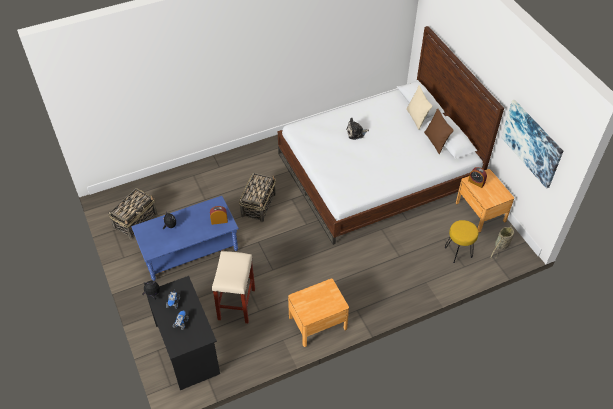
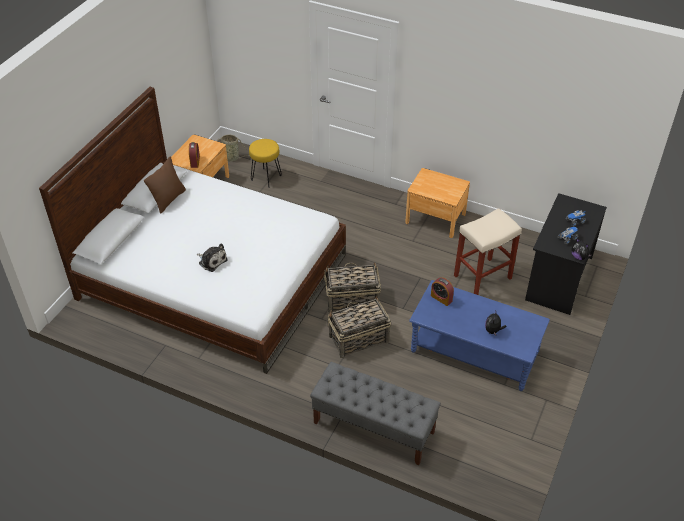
camera: 130 degrees left, 5 degrees down
(136, 221) = (497, 429): basket -> basket (351, 299)
(198, 173) = (373, 427): none -> grey bench
(416, 118) = (141, 229): beige pillow -> none
(532, 143) = (178, 66): picture -> none

